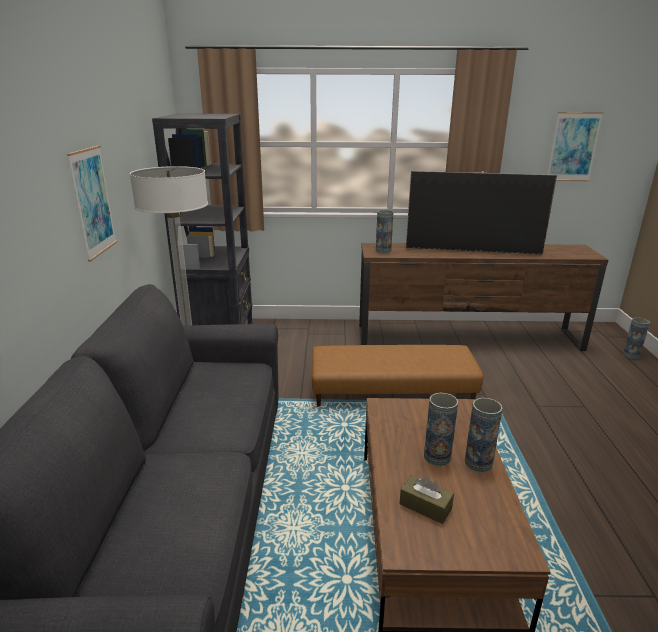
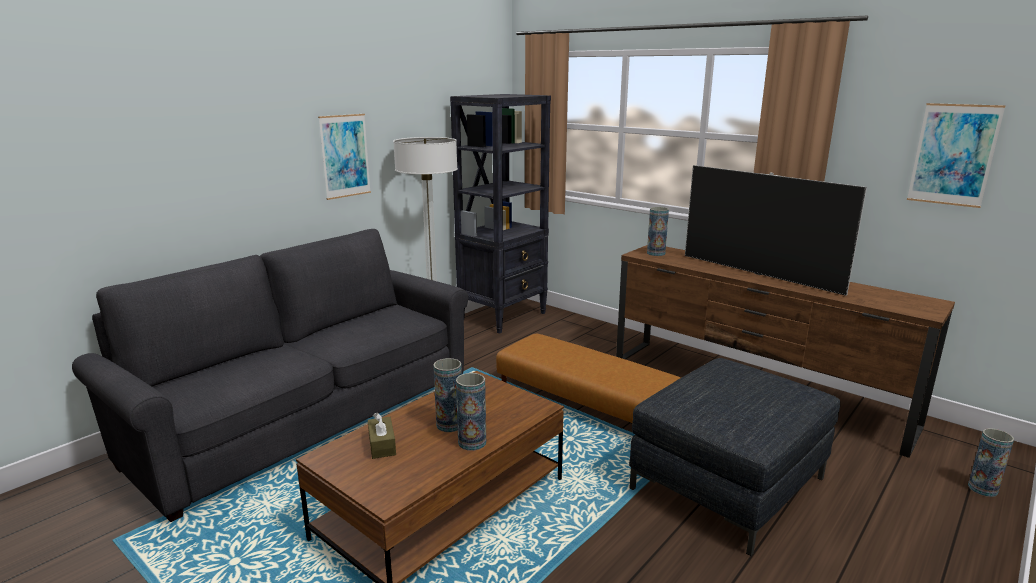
camera: 40 degrees right, 5 degrees down
(544, 410) = (727, 483): none -> grey ottoman

